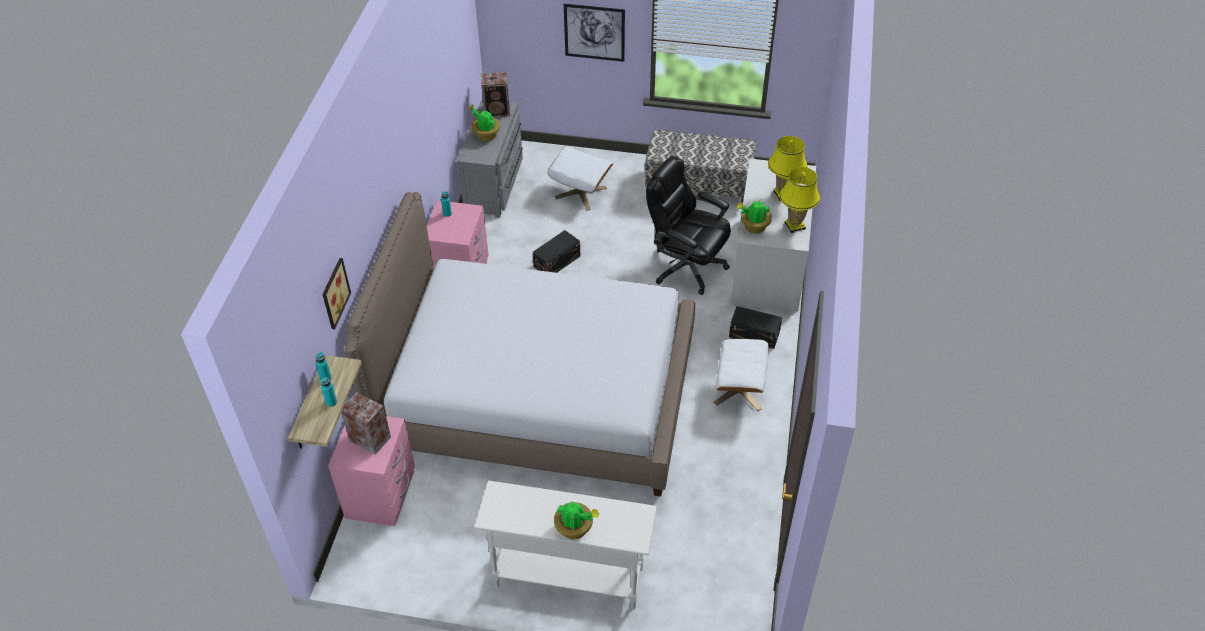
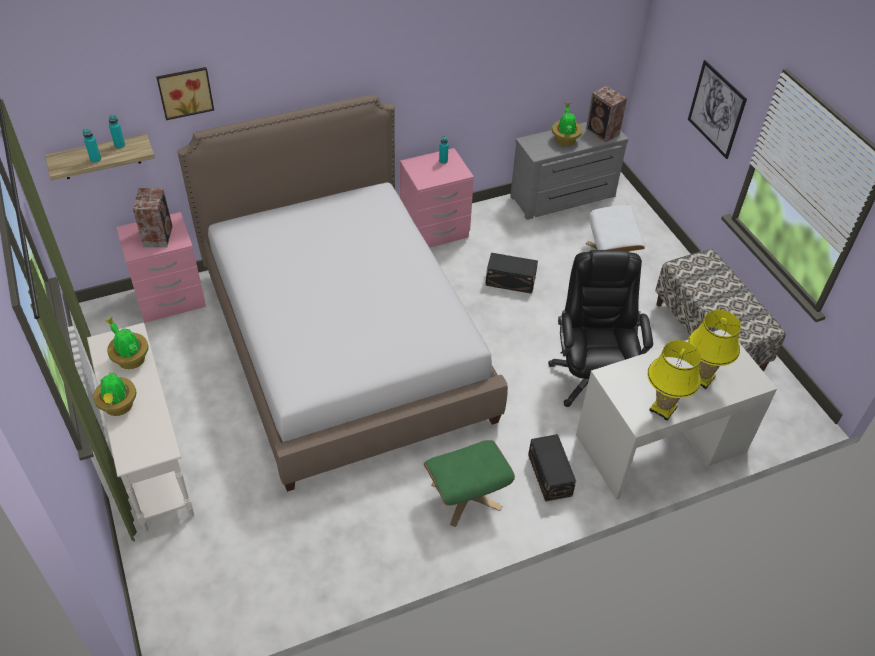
camera: 55 degrees right, 0 degrees up
(740, 390) = (466, 496): white ottoman -> green ottoman
(753, 227) = (626, 374): potted plant -> potted plant (130, 358)

